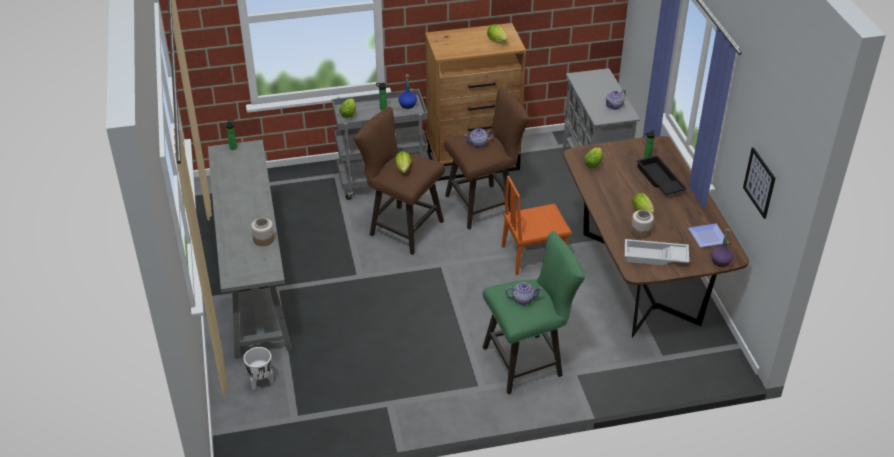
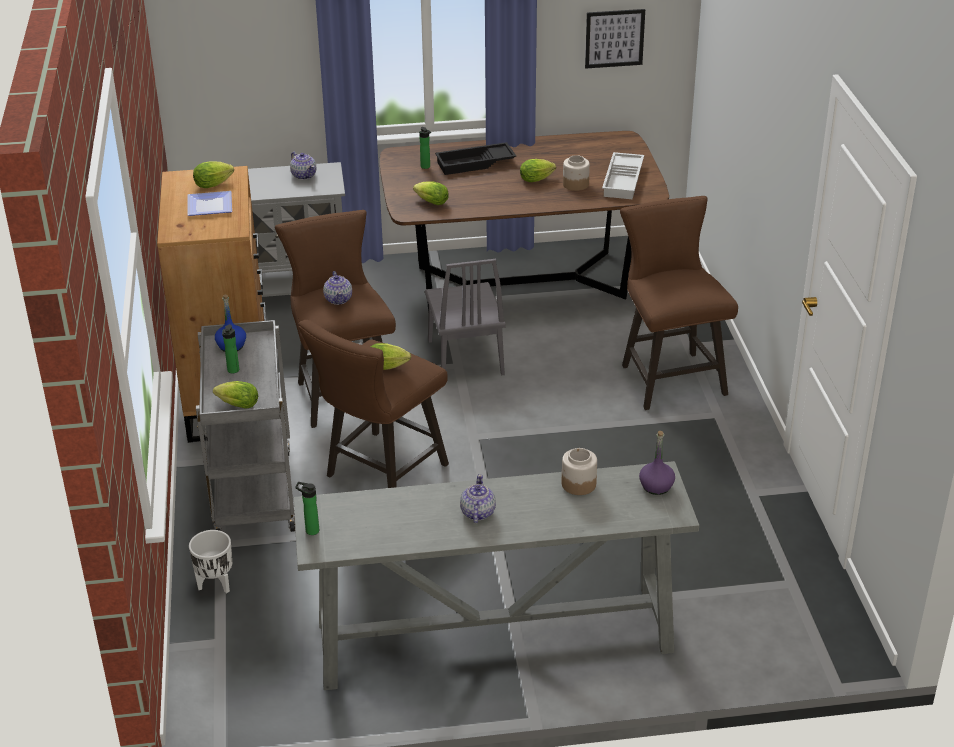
camera: 85 degrees left, 5 degrees down
(261, 381) = (721, 620): white planter -> white planter (215, 584)
(522, 299) = (683, 284): teapot -> teapot (477, 513)
(528, 361) = (669, 376): green stool -> brown stool
(534, 255) = (465, 357): orange chair -> grey chair
(707, 238) = (589, 148): plate -> plate (211, 206)
(721, 261) = (631, 145): purple bottle -> purple bottle (656, 486)

